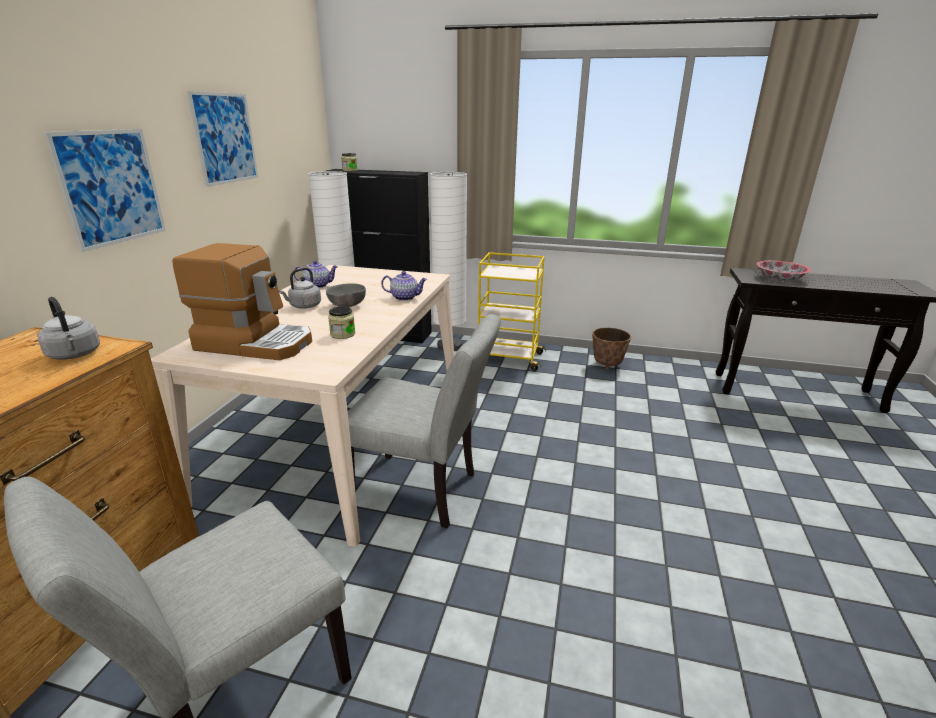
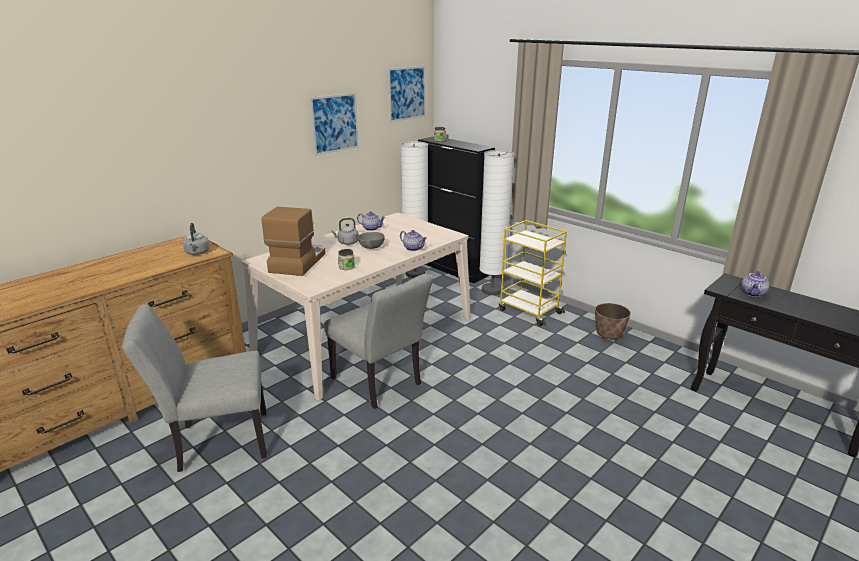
camera: 30 degrees right, 0 degrees up
(111, 187) = (251, 159): picture -> picture (407, 93)
(256, 343) = (297, 262): coffee machine -> coffee machine turned 120 degrees counterclockwise
(780, 279) = (753, 294): bowl -> teapot

